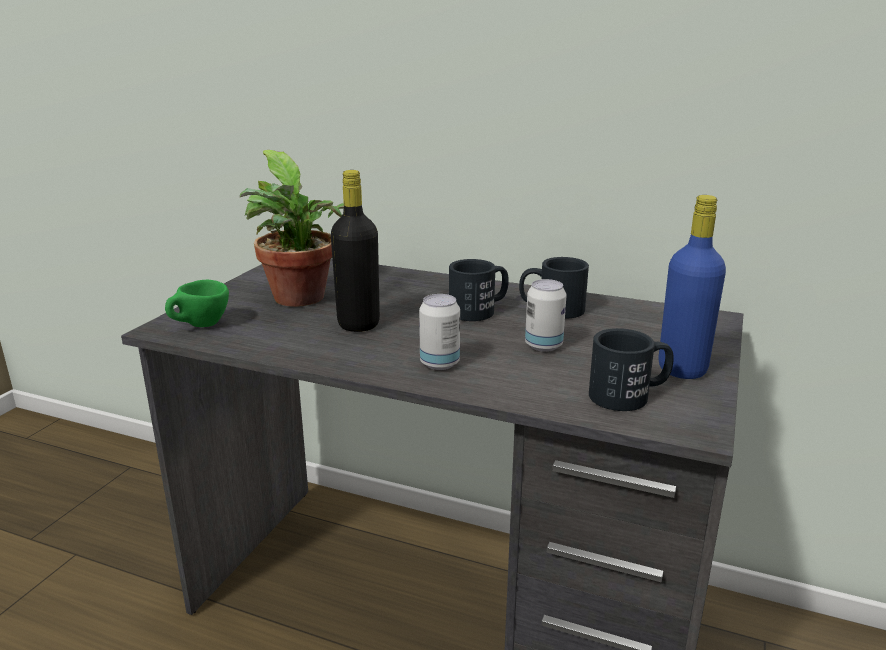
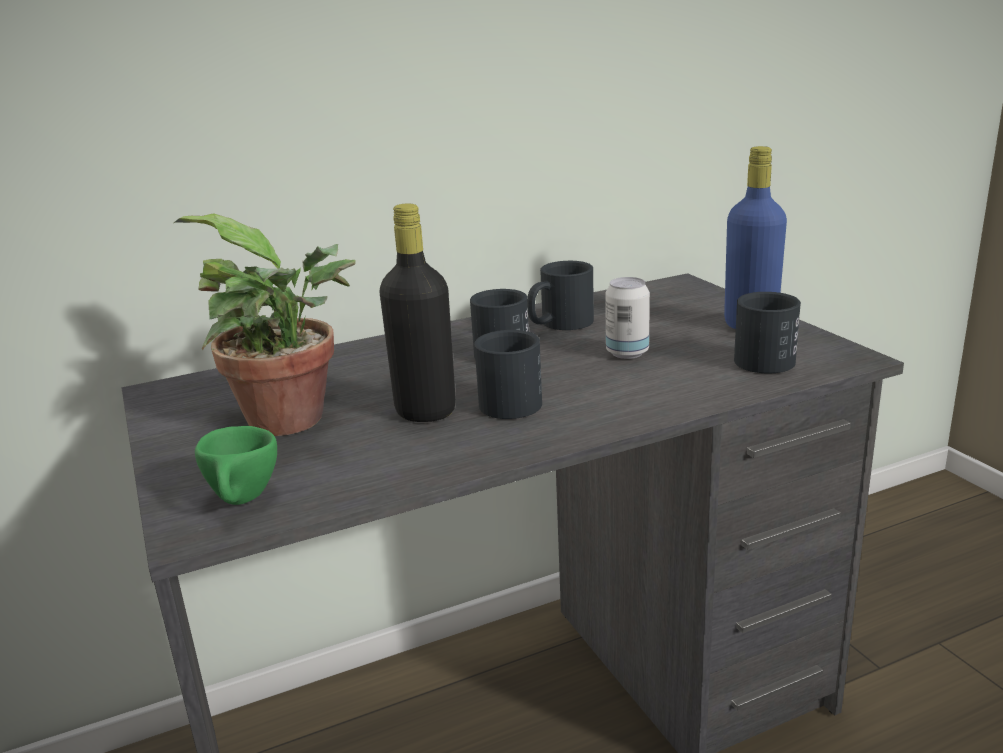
camera: 45 degrees left, 0 degrees up
(406, 337) = (503, 400): none -> black mug
(439, 363) = (589, 405): can -> none

